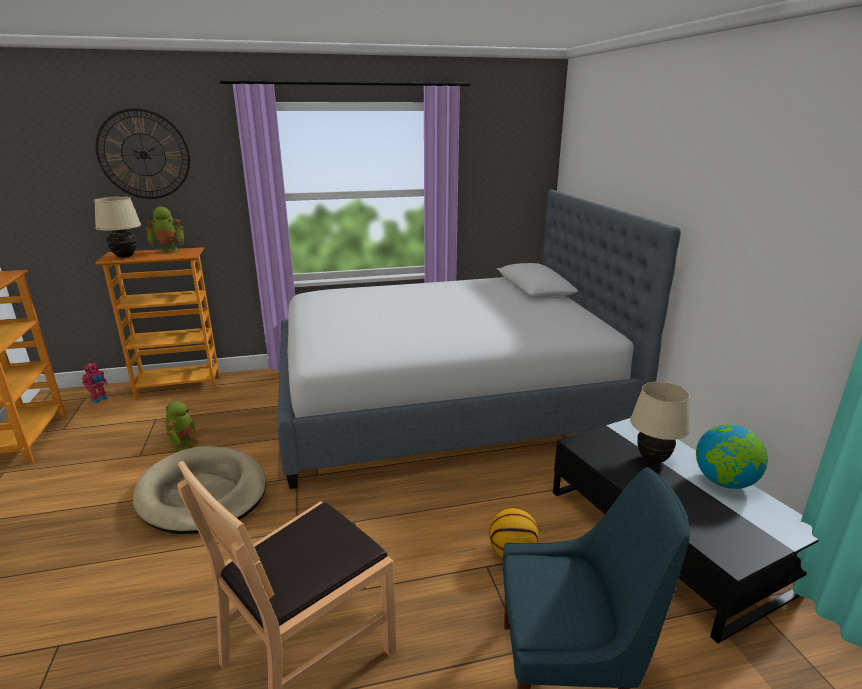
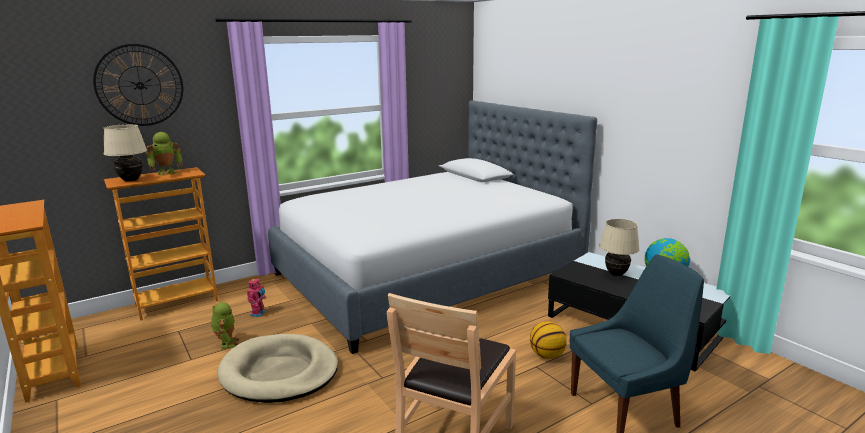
camera: 20 degrees left, 5 degrees down
(99, 399) = (101, 326): toy robot -> toy robot (258, 313)

